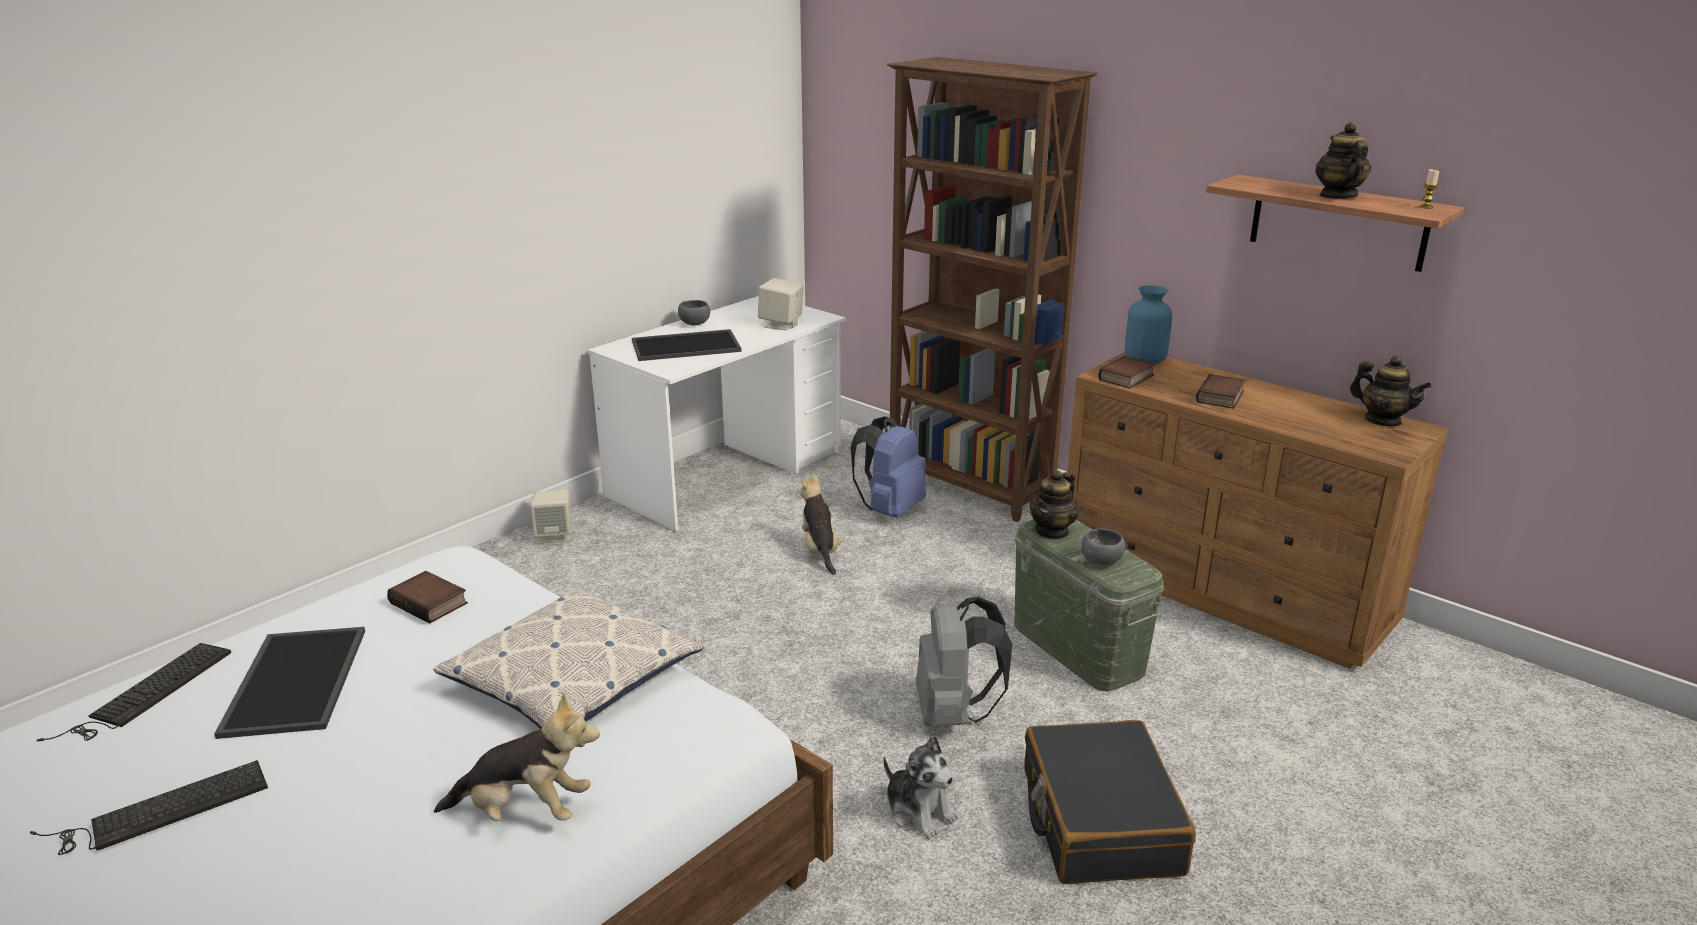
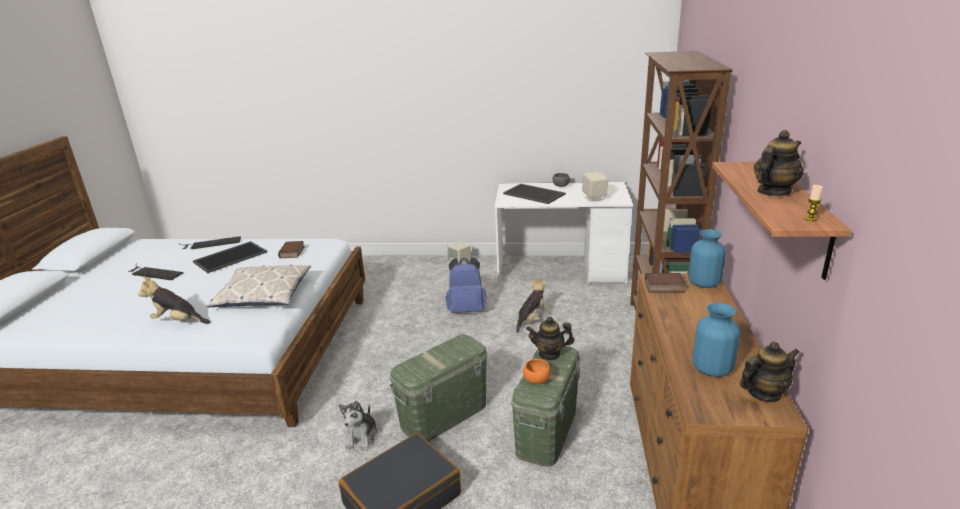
camera: 55 degrees right, 0 degrees up
(525, 811) = (178, 321): plush toy -> plush toy turned 135 degrees clockwise
(889, 510) = (596, 319): blue backpack -> blue backpack (467, 309)
(954, 714) = (444, 415): grey backpack -> green storage box
(1102, 561) = (537, 381): grey bowl -> orange bowl
(1221, 397) = (690, 323): book -> none
(1321, 422) = (712, 368): none -> blue vase
(1383, 421) = (764, 393): teapot -> teapot turned 120 degrees counterclockwise

